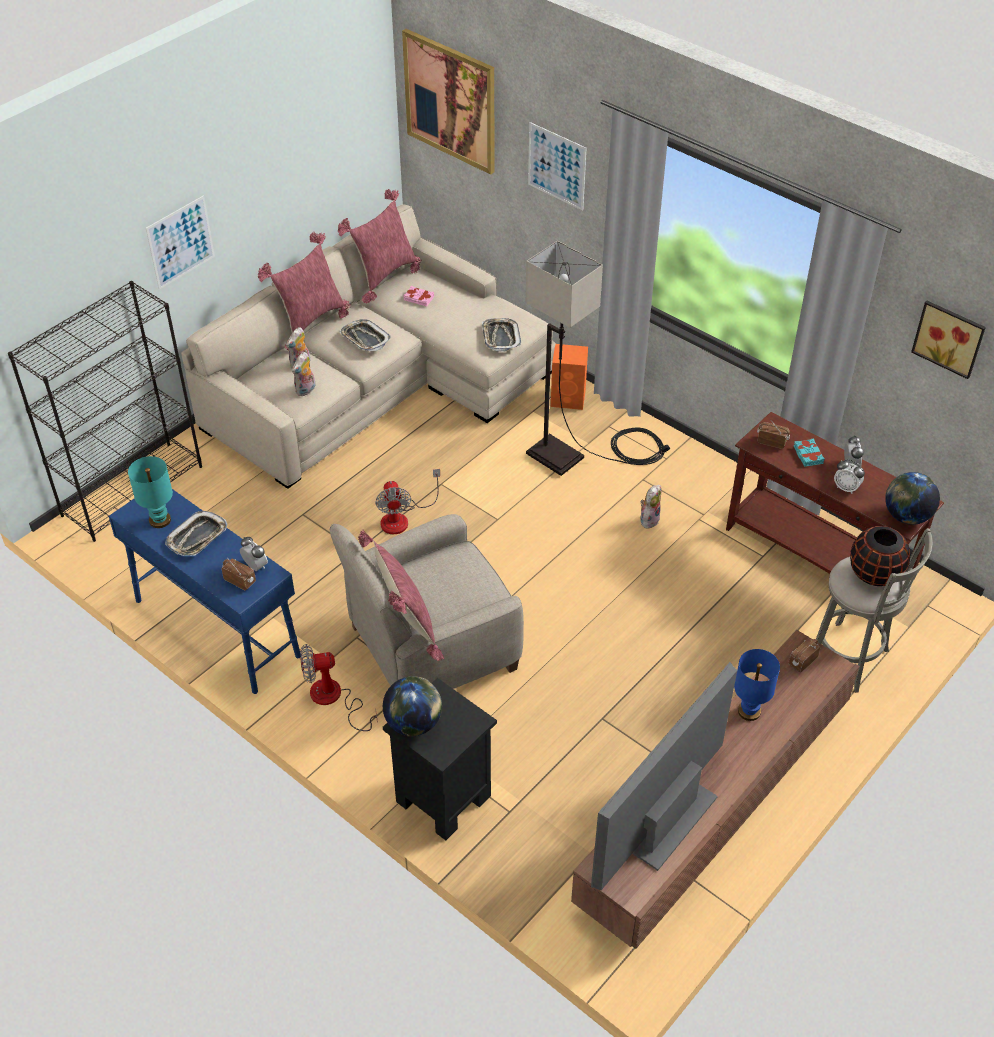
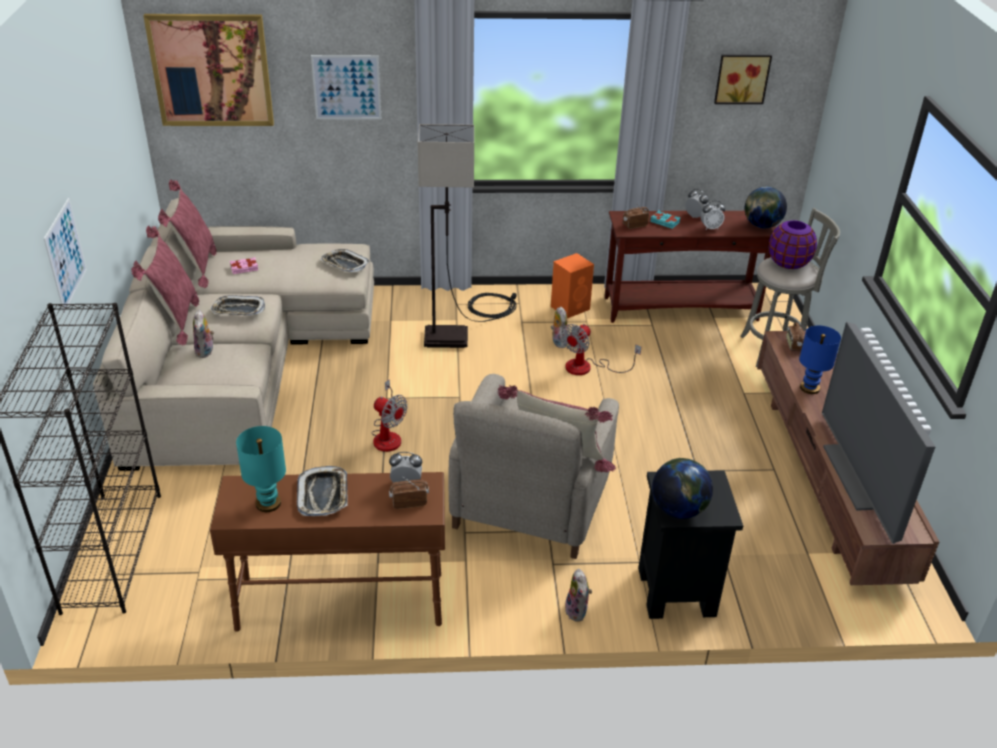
camera: 45 degrees left, 10 degrees down
(218, 627) = (340, 601): blue console table -> brown console table
(306, 390) = (236, 366): plush toy -> plush toy (578, 612)
(334, 699) = (507, 585): fan -> fan (587, 367)
(569, 398) = (406, 301): orange speaker -> orange speaker (571, 307)
(874, 574) = (788, 263): black vase -> purple vase

